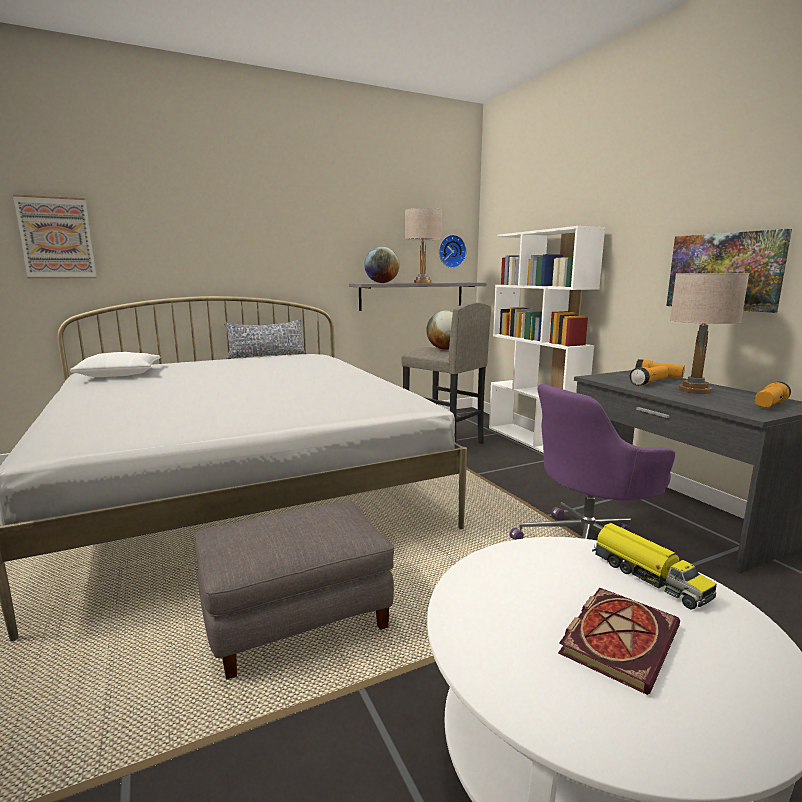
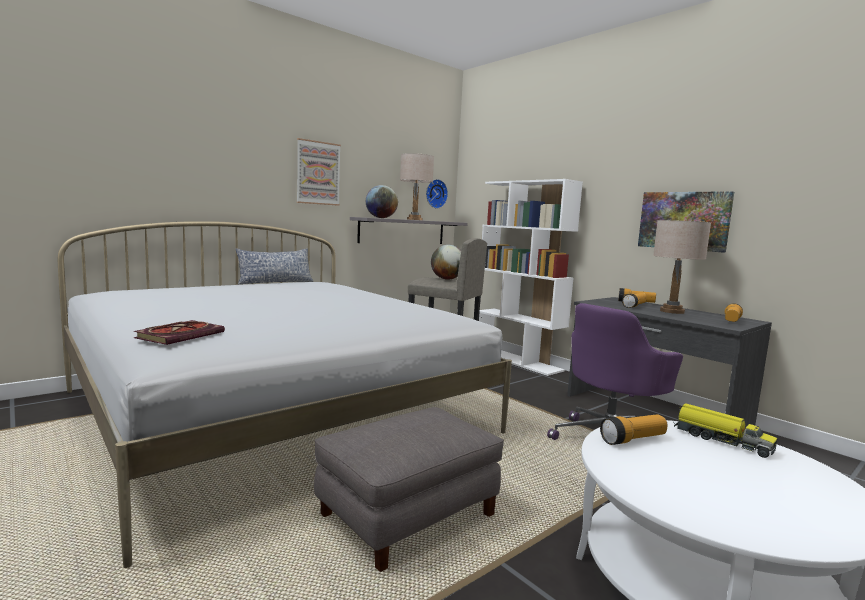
camera: 15 degrees left, 5 degrees down
(56, 238) = (66, 152): picture -> picture (318, 173)
(120, 373) = (145, 295): white pillow -> none
(522, 565) = (633, 440): none -> flashlight
(618, 638) = (736, 478): book -> book (181, 335)

